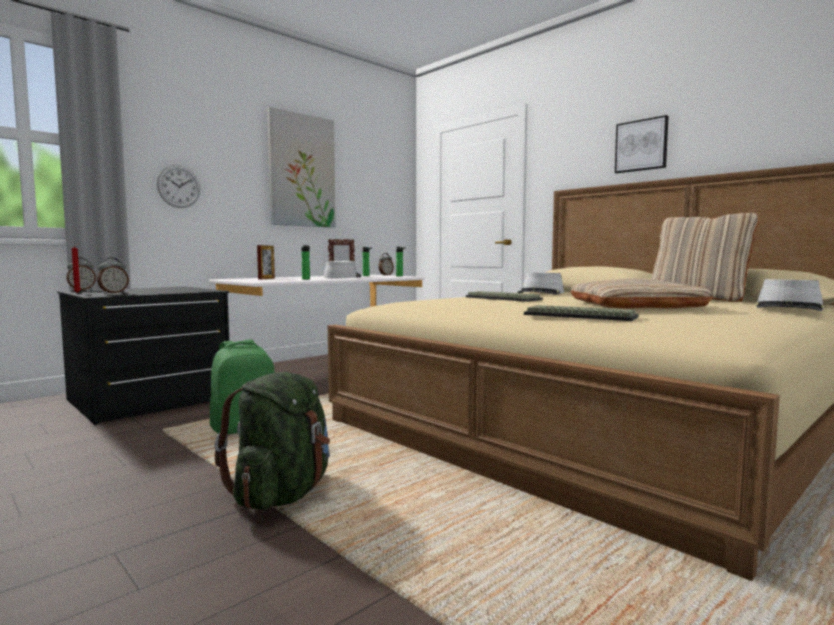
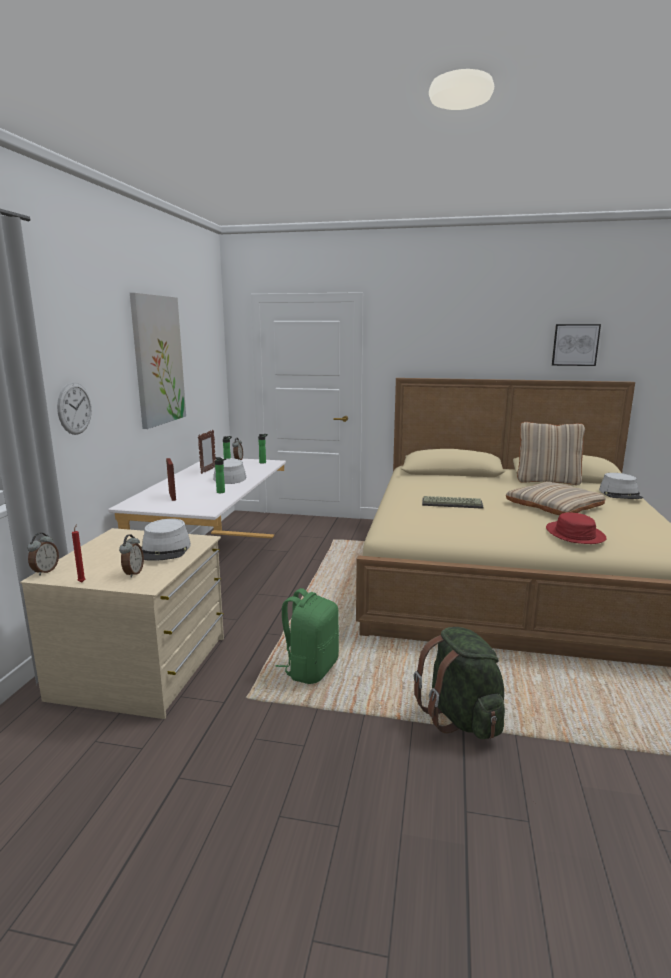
camera: 35 degrees left, 10 degrees up
(150, 399) = (143, 667): black dresser -> beige dresser
(541, 293) = (440, 484): grey hat -> grey hat (165, 550)
(578, 316) = (574, 534): keyboard -> red hat
(641, 145) = (471, 348): picture -> picture (575, 345)

